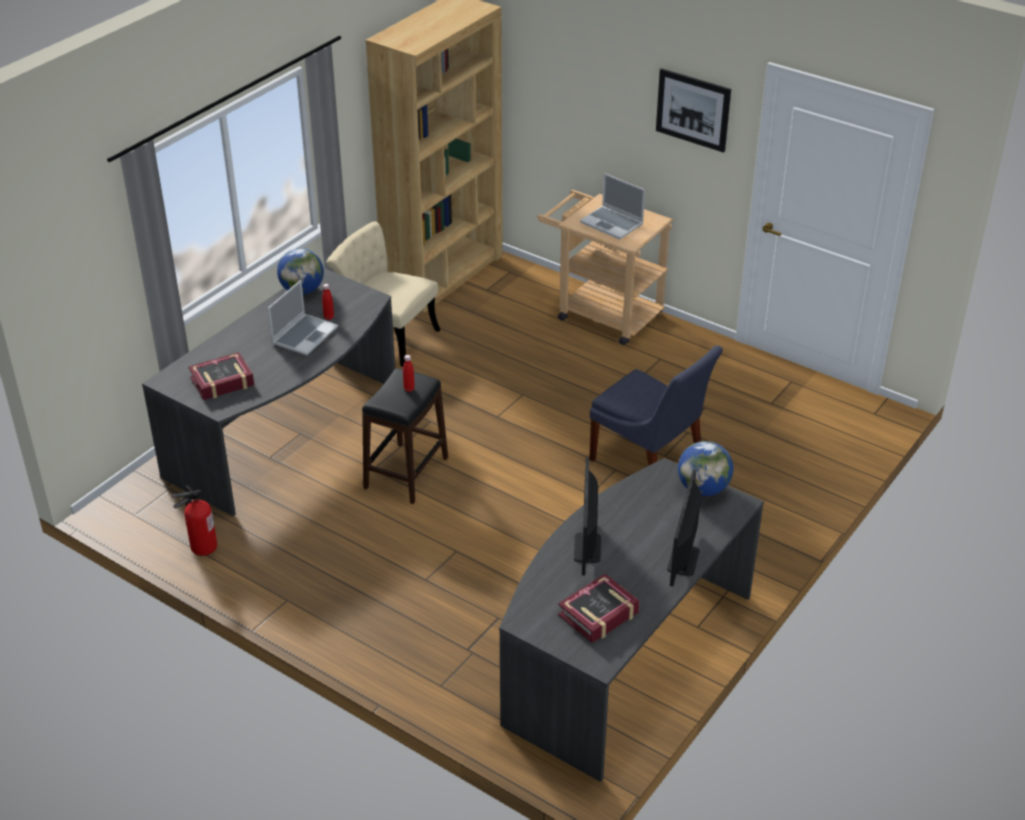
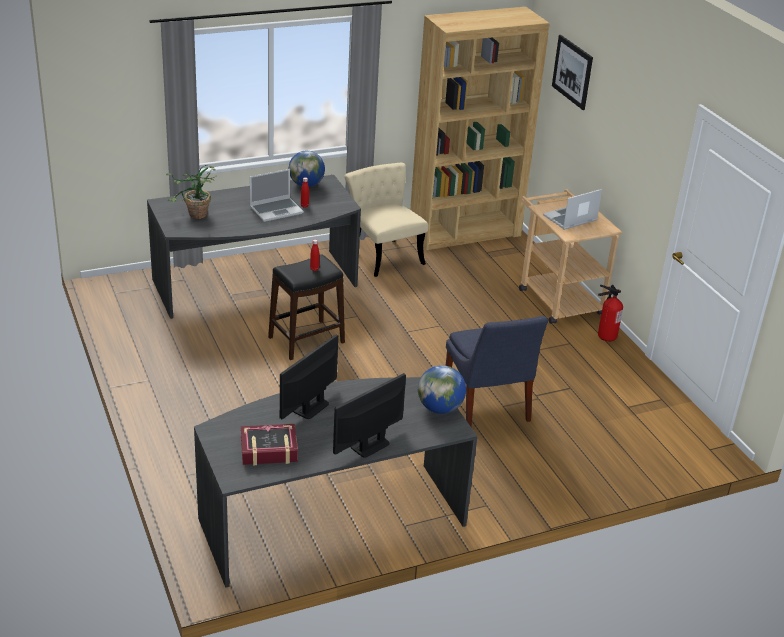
camera: 30 degrees right, 5 degrees down
(201, 548) = (131, 328): fire extinguisher -> fire extinguisher (605, 336)
(222, 382) = (194, 216): book -> potted plant
(612, 224) = (570, 219): laptop -> laptop turned 75 degrees clockwise
(693, 110) = (648, 137): picture -> picture (572, 72)

